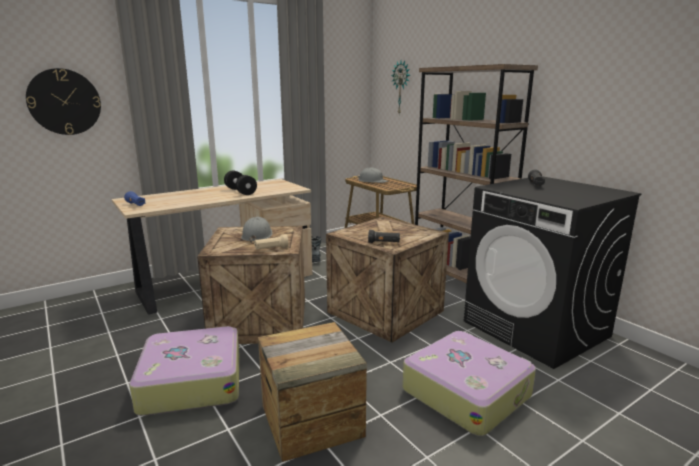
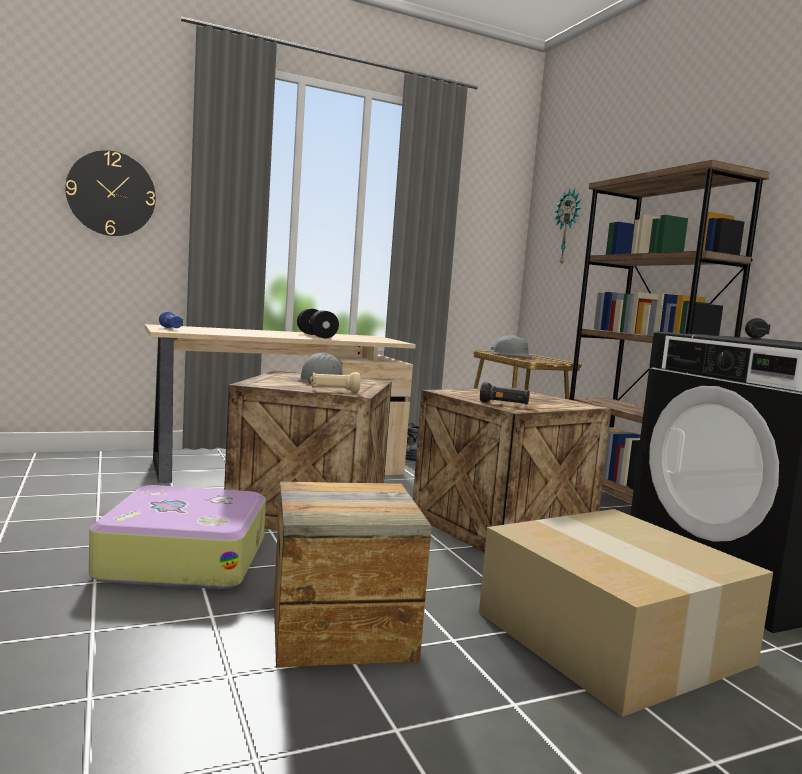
camera: 10 degrees right, 10 degrees down
(466, 392) = (607, 636): suitcase -> cardboard box

